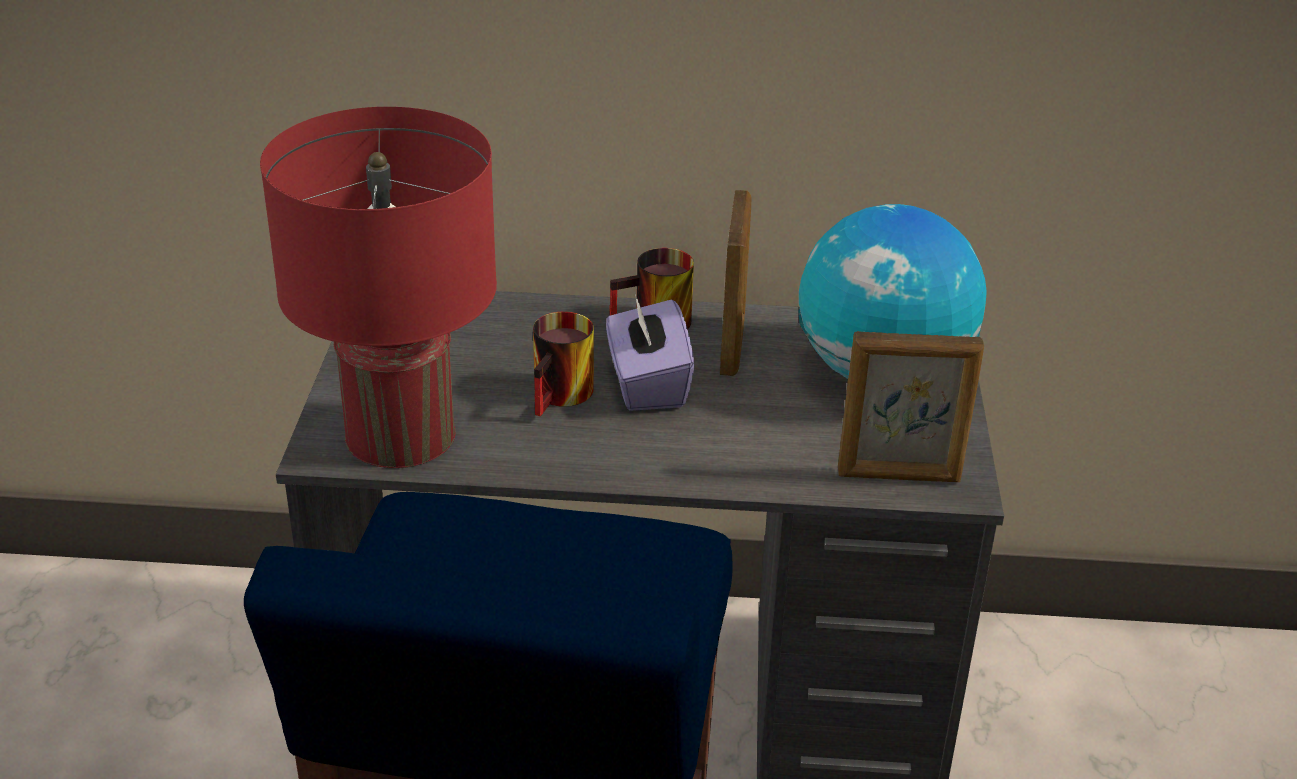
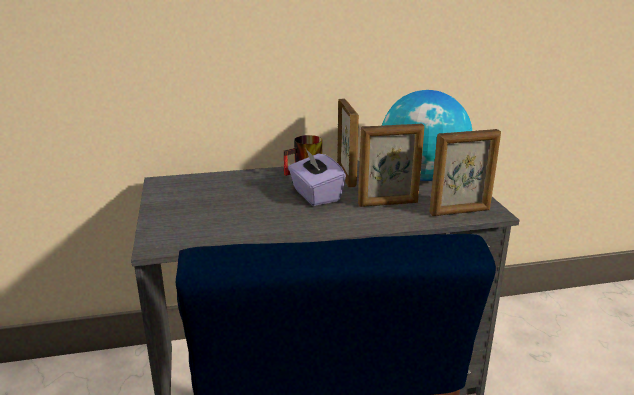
camera: 15 degrees left, 10 degrees down
(401, 434) = (197, 232): red table lamp -> none
(564, 396) = (276, 205): mug -> none
(773, 430) = (388, 203): none -> picture frame

